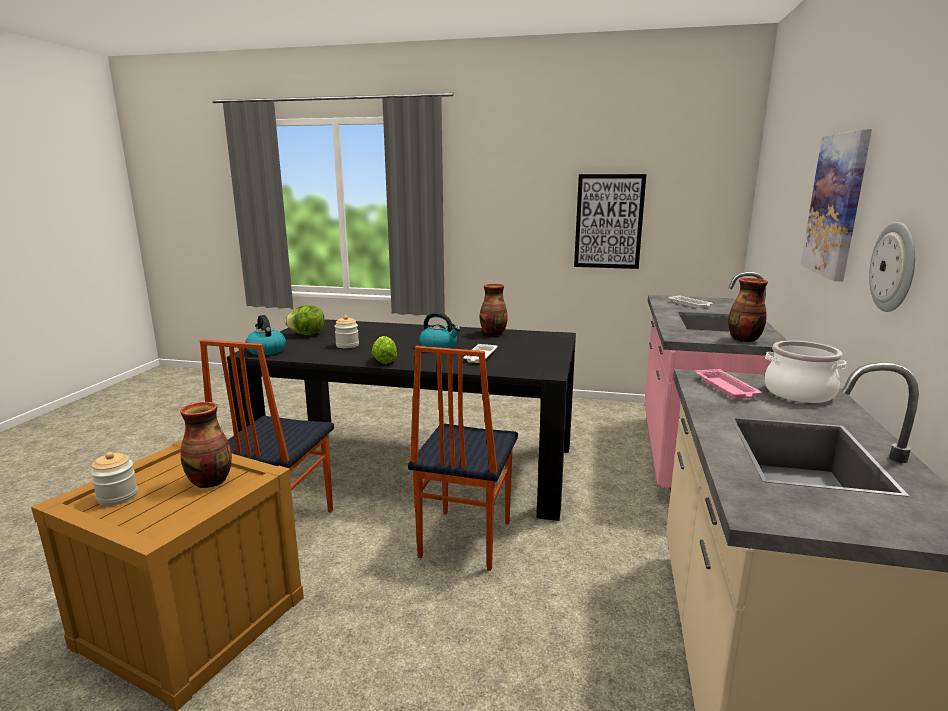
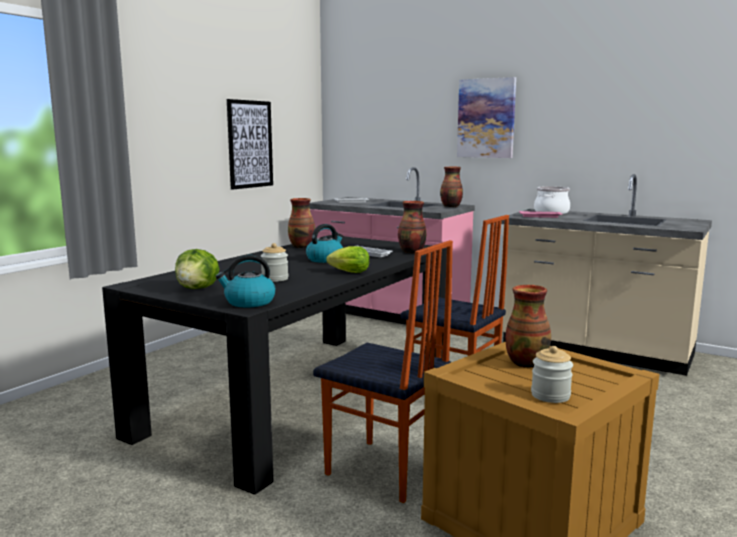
camera: 70 degrees left, 5 degrees down
(513, 369) = (411, 251): none -> vase
(894, 267) = (567, 142): wall clock -> none

